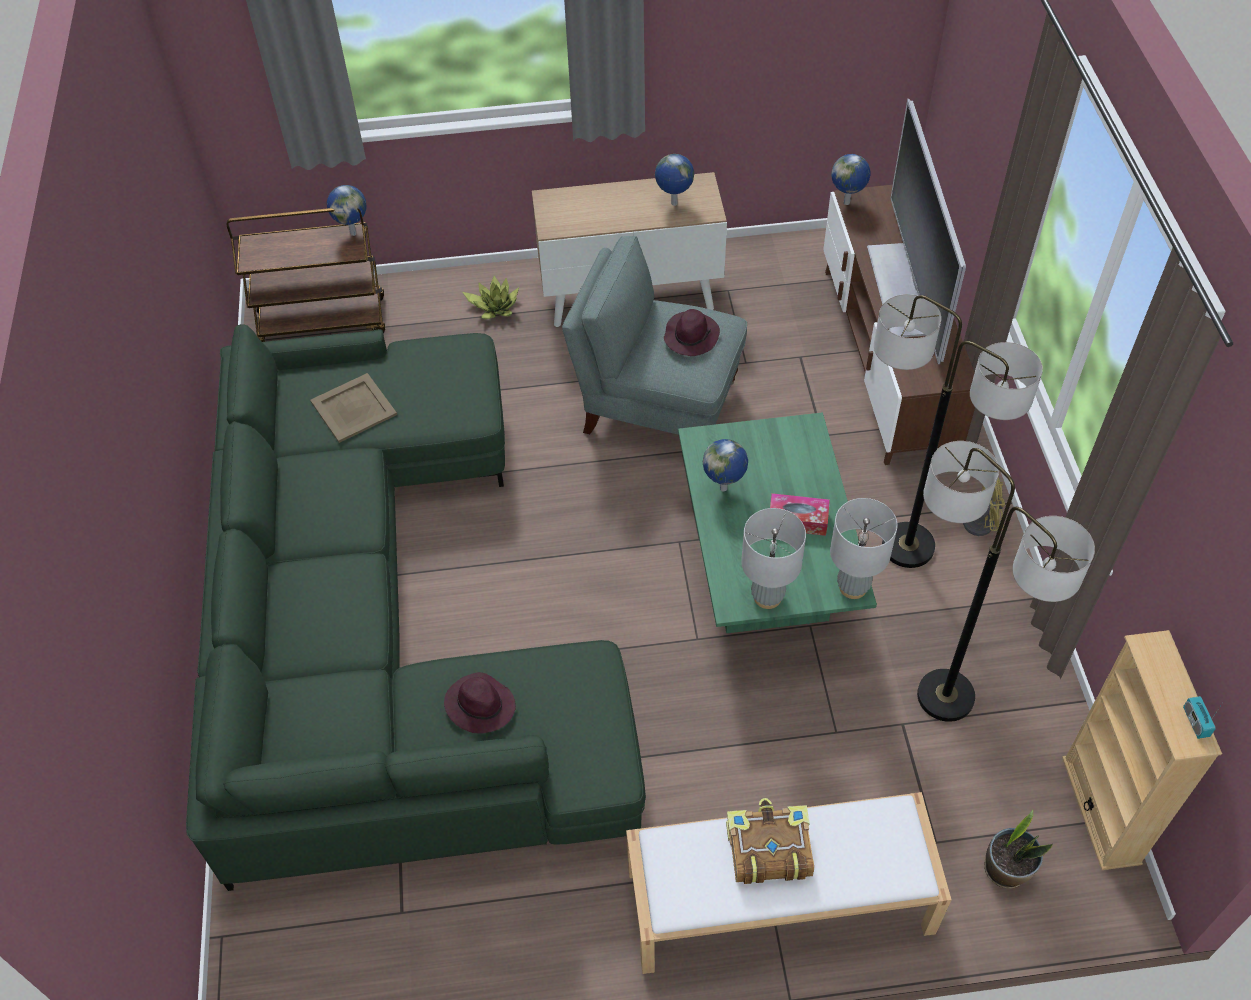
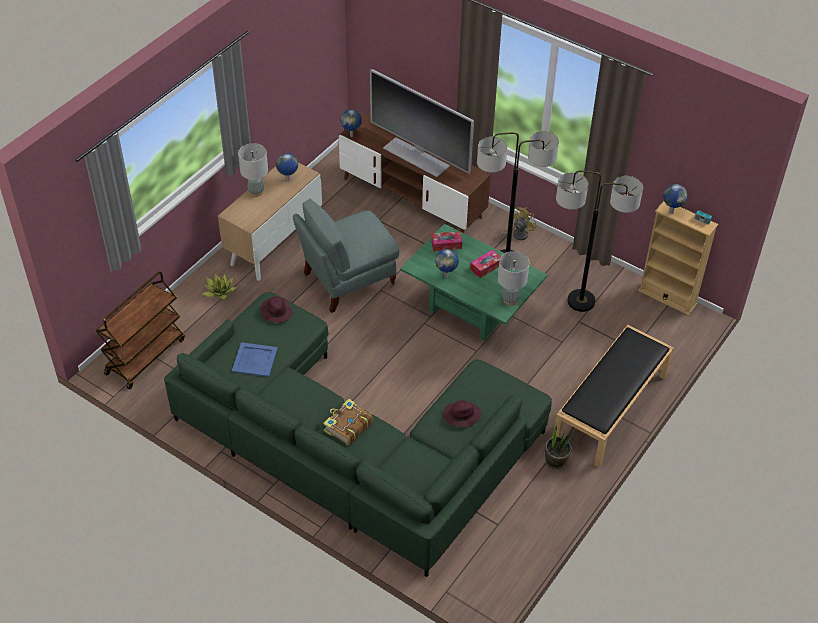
camera: 50 degrees left, 5 degrees down
(353, 233) = (152, 290): globe -> globe (671, 212)
(354, 407) = (254, 359): beige tray -> blue tray
(691, 336) = (361, 229): purple hat -> purple hat (276, 311)
(768, 849) = (608, 378): book -> book (347, 427)
(777, 901) = (610, 409): white bench -> black bench
(784, 444) = (446, 244): none -> tissue box
(852, 587) = (533, 275): grey table lamp -> grey table lamp (256, 192)
(1006, 869) = (663, 339): potted plant -> potted plant (555, 460)

